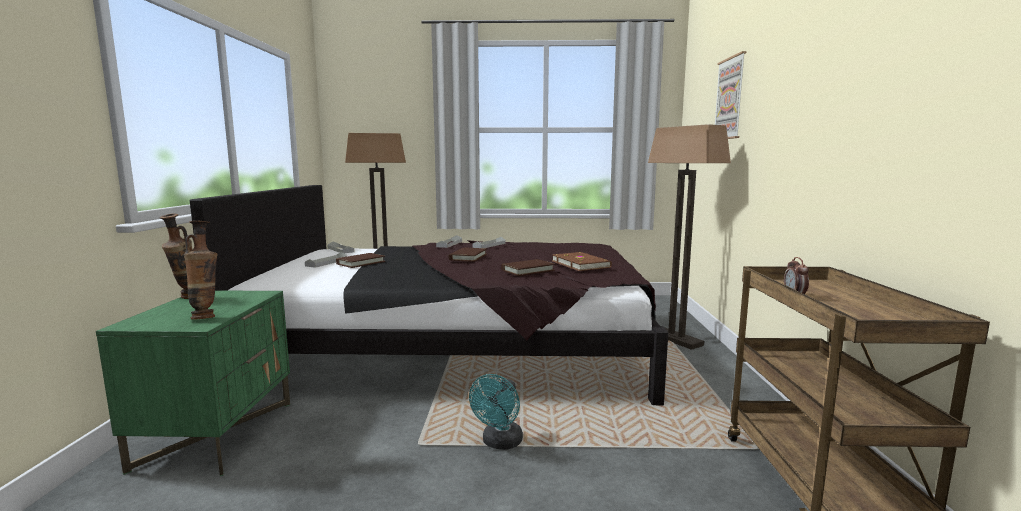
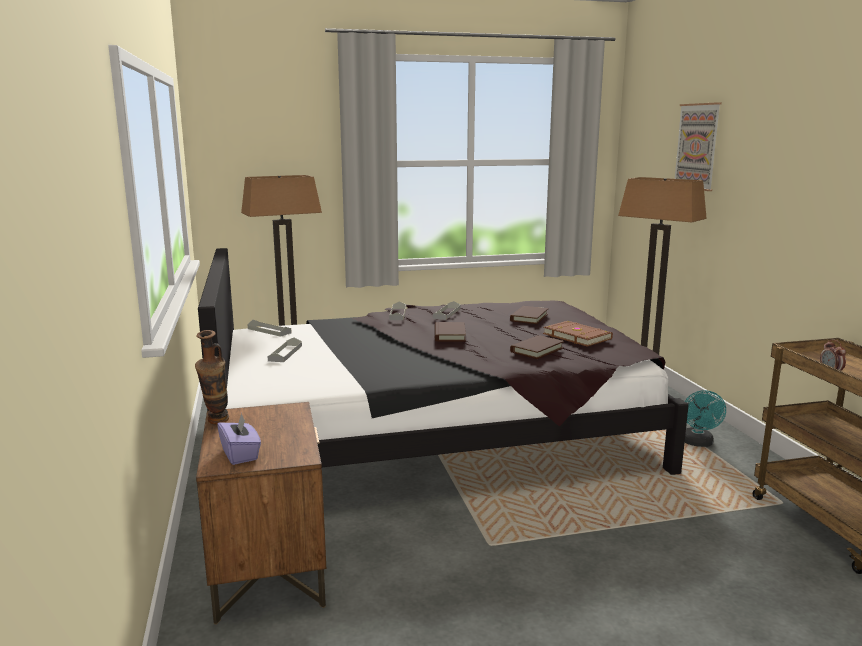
camera: 15 degrees left, 5 degrees up
(160, 319) = (240, 454): none -> purple tissue box
(206, 317) = (288, 446): vase -> none
(217, 434) = (268, 568): green nightstand -> brown nightstand
(361, 263) = (328, 350): brown book -> brown book (529, 317)
(499, 443) = (564, 532): turquoise fan -> turquoise fan (698, 443)

